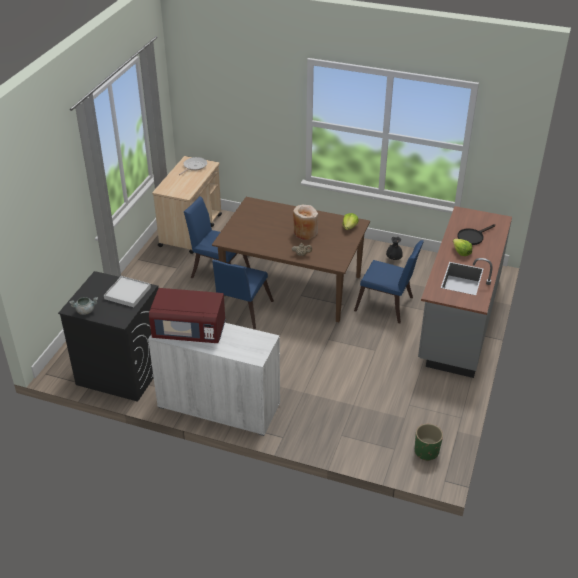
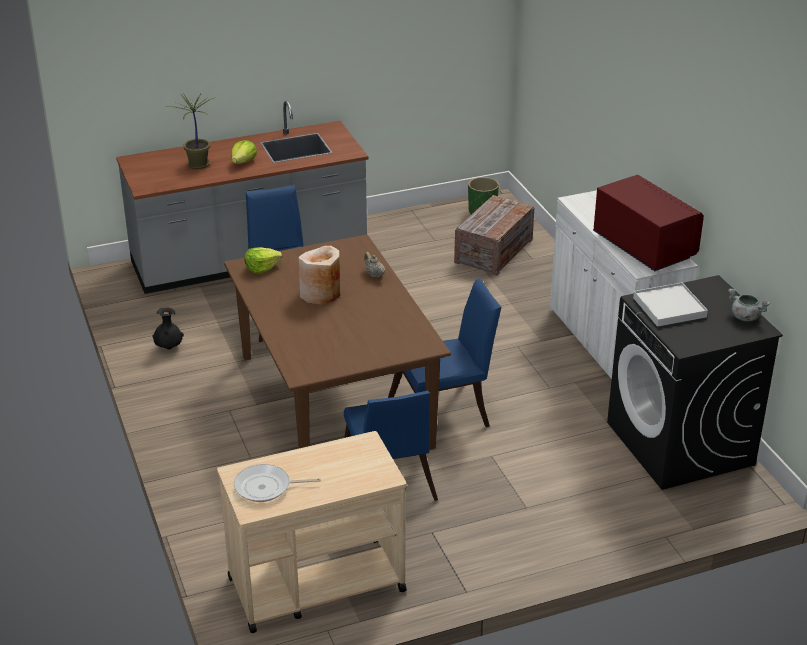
camera: 130 degrees left, 5 degrees down
(368, 423) = (493, 251): none -> crate
(472, 237) = (198, 165): black frying pan -> potted plant

